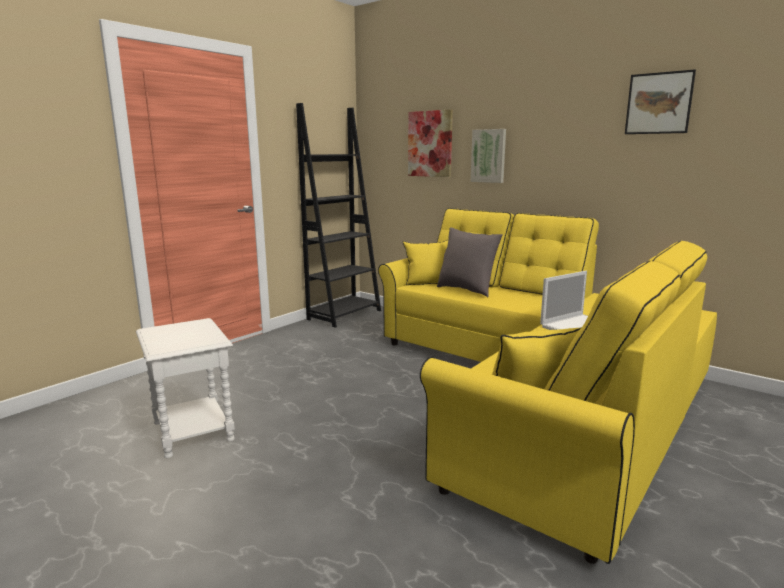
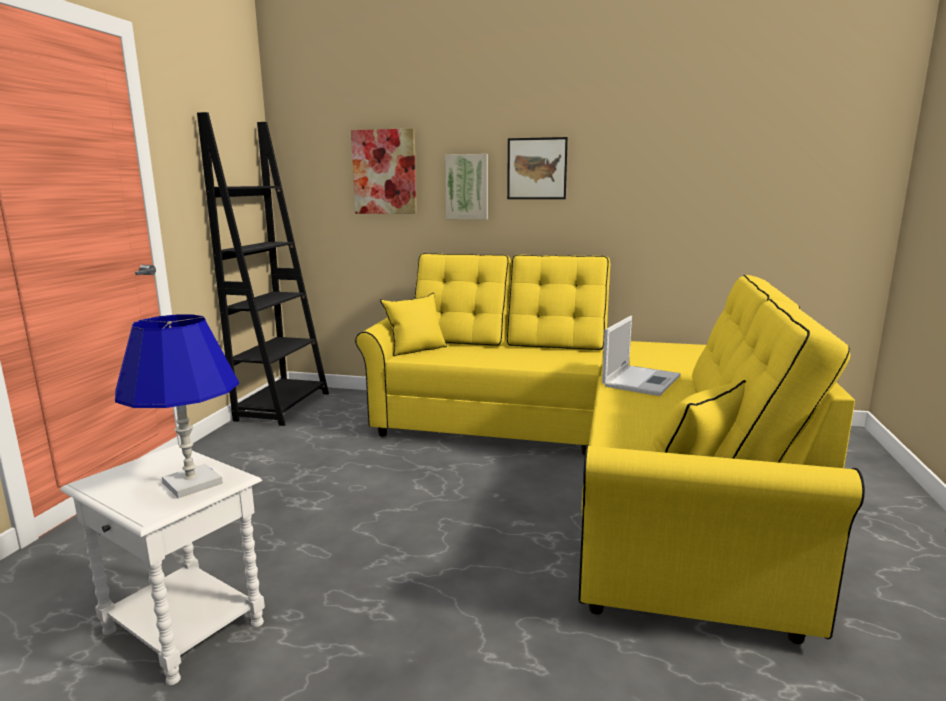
camera: 25 degrees left, 0 degrees up
(194, 339) = (192, 483): none -> blue table lamp
(466, 290) = (474, 353): grey pillow -> none
(659, 103) = (663, 128): picture -> picture (537, 168)

